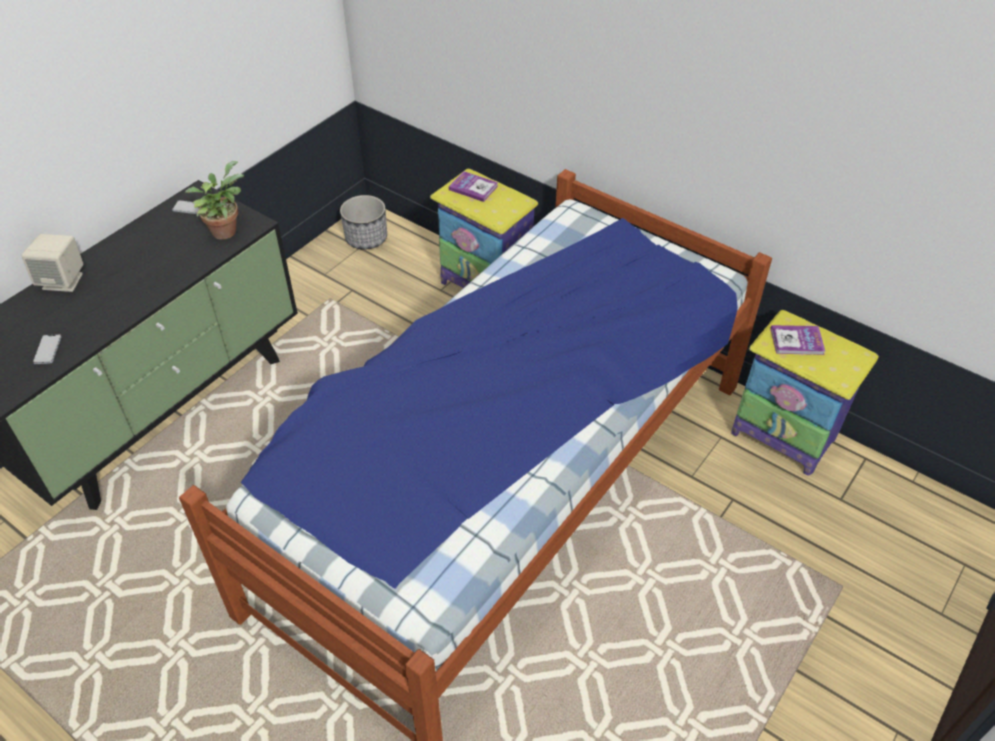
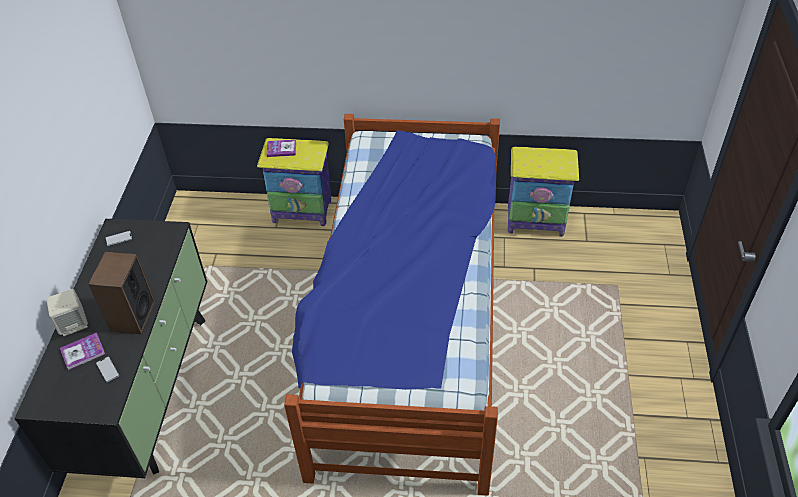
camera: 30 degrees left, 0 degrees up
(125, 302) = (132, 316): none -> speaker
(225, 229) = (157, 242): potted plant -> none
(366, 238) = (198, 216): planter -> none
(797, 341) = (533, 161): book -> book (83, 352)

